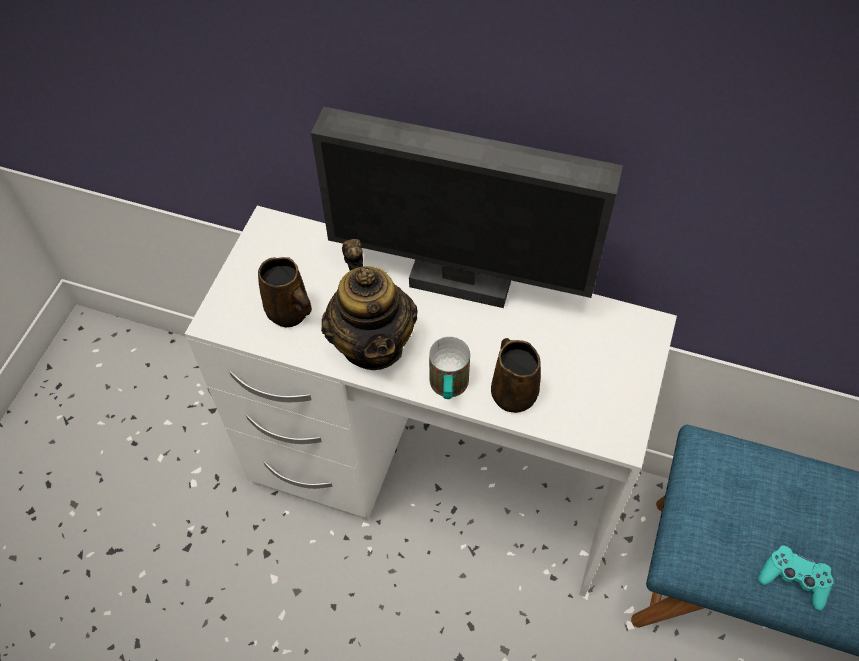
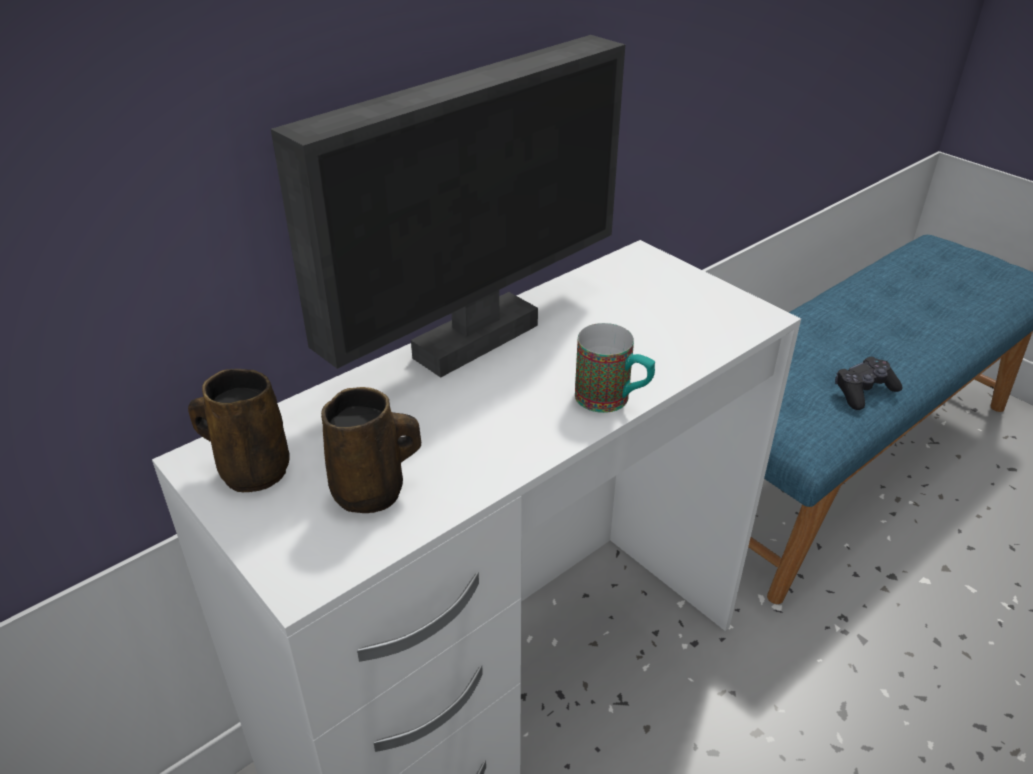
camera: 60 degrees left, 20 degrees down
(373, 343) = (495, 435): teapot -> none
(513, 392) = (653, 358): brown mug -> brown mug (251, 470)
(793, 579) = (864, 391): turquoise game controller -> black game controller

